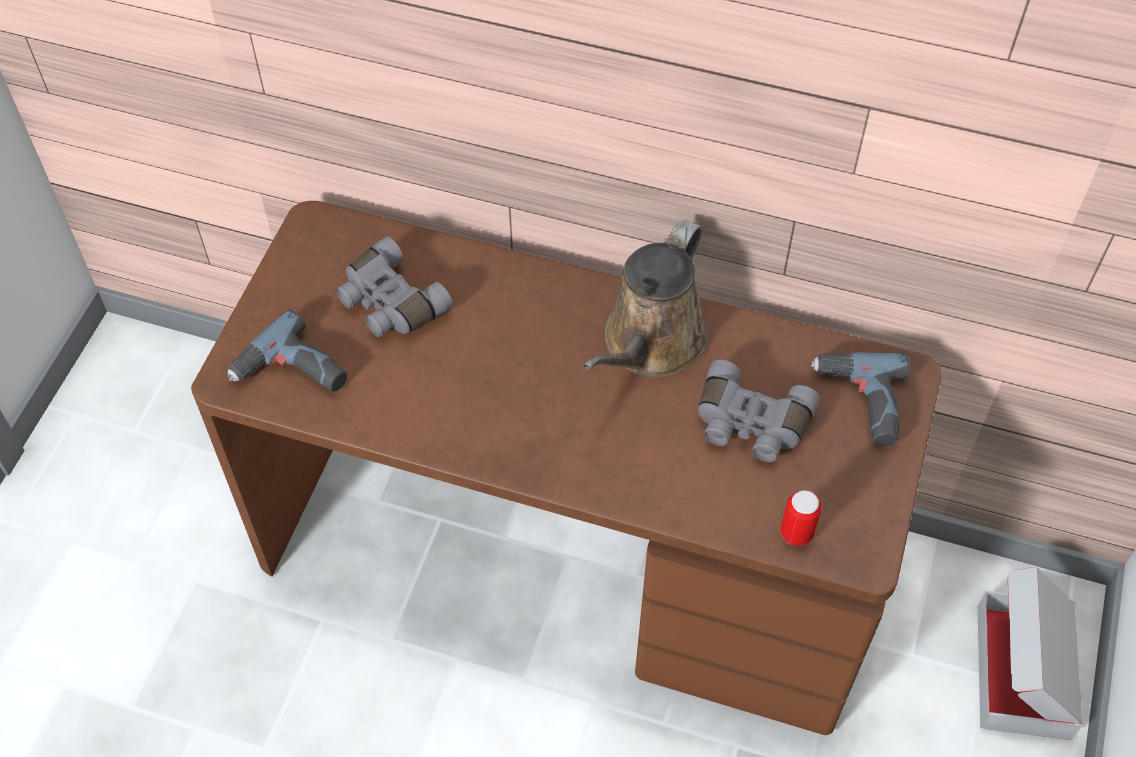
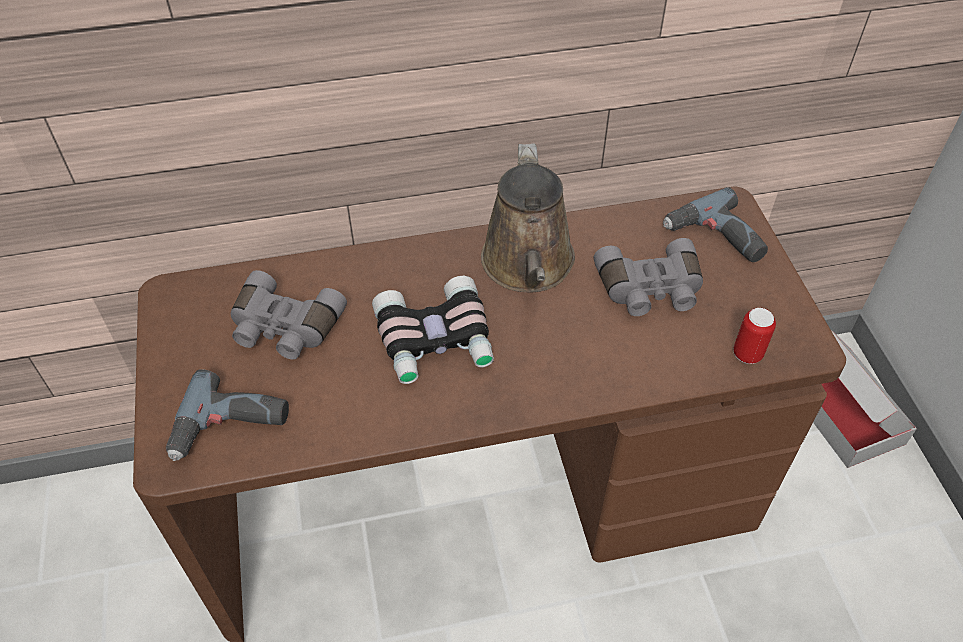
camera: 30 degrees left, 5 degrees down
(512, 379) = (436, 342): none -> binoculars

